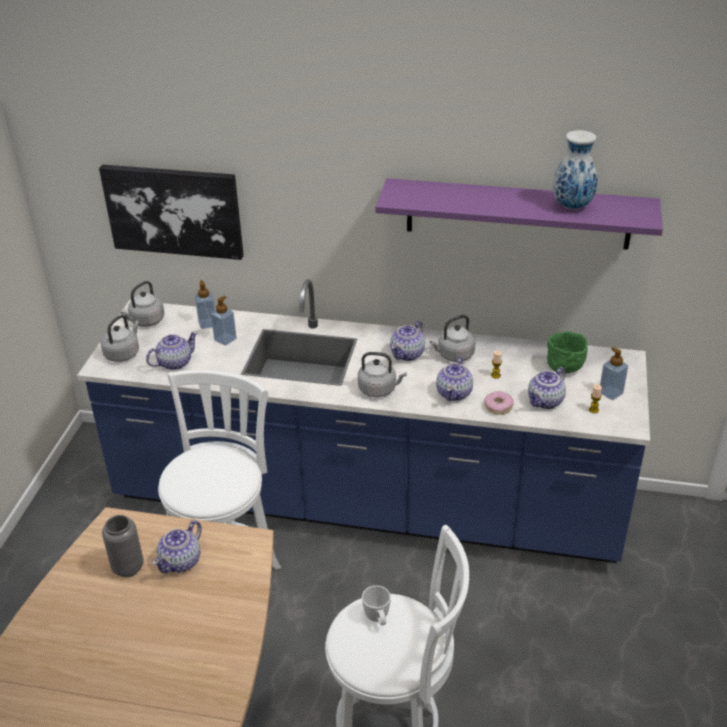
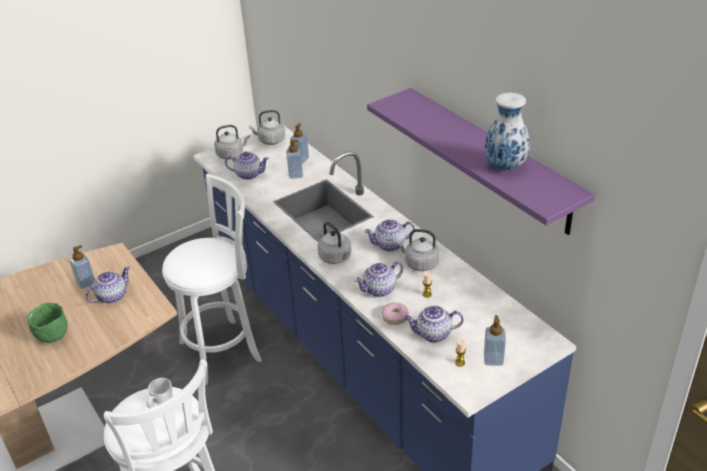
camera: 45 degrees right, 0 degrees up
(128, 568) = (86, 282): grey vase -> soap dispenser
(174, 210) = (303, 63): picture -> none
(181, 561) = (111, 296): teapot -> teapot turned 150 degrees clockwise
(564, 369) = (485, 320): green bowl -> green bowl (52, 337)

